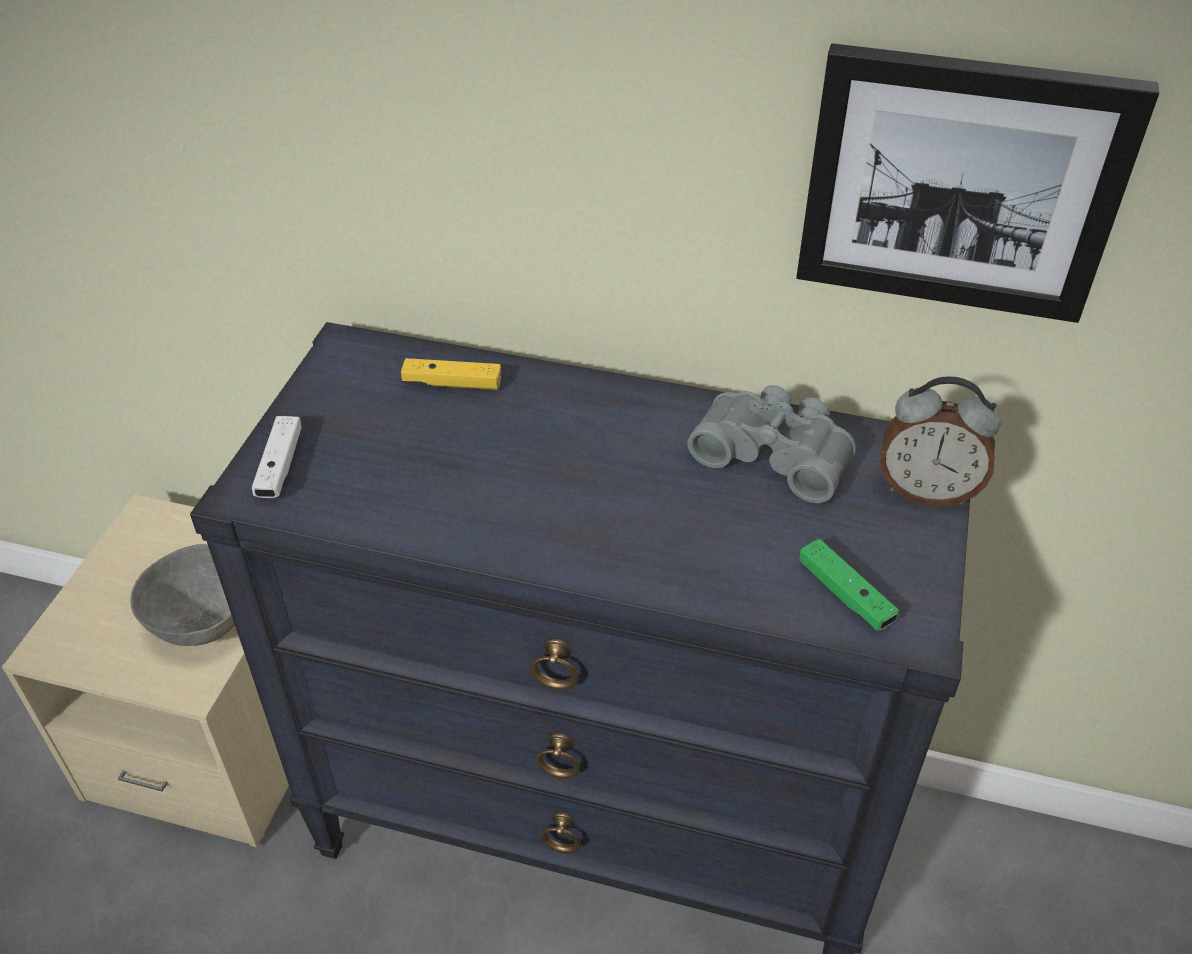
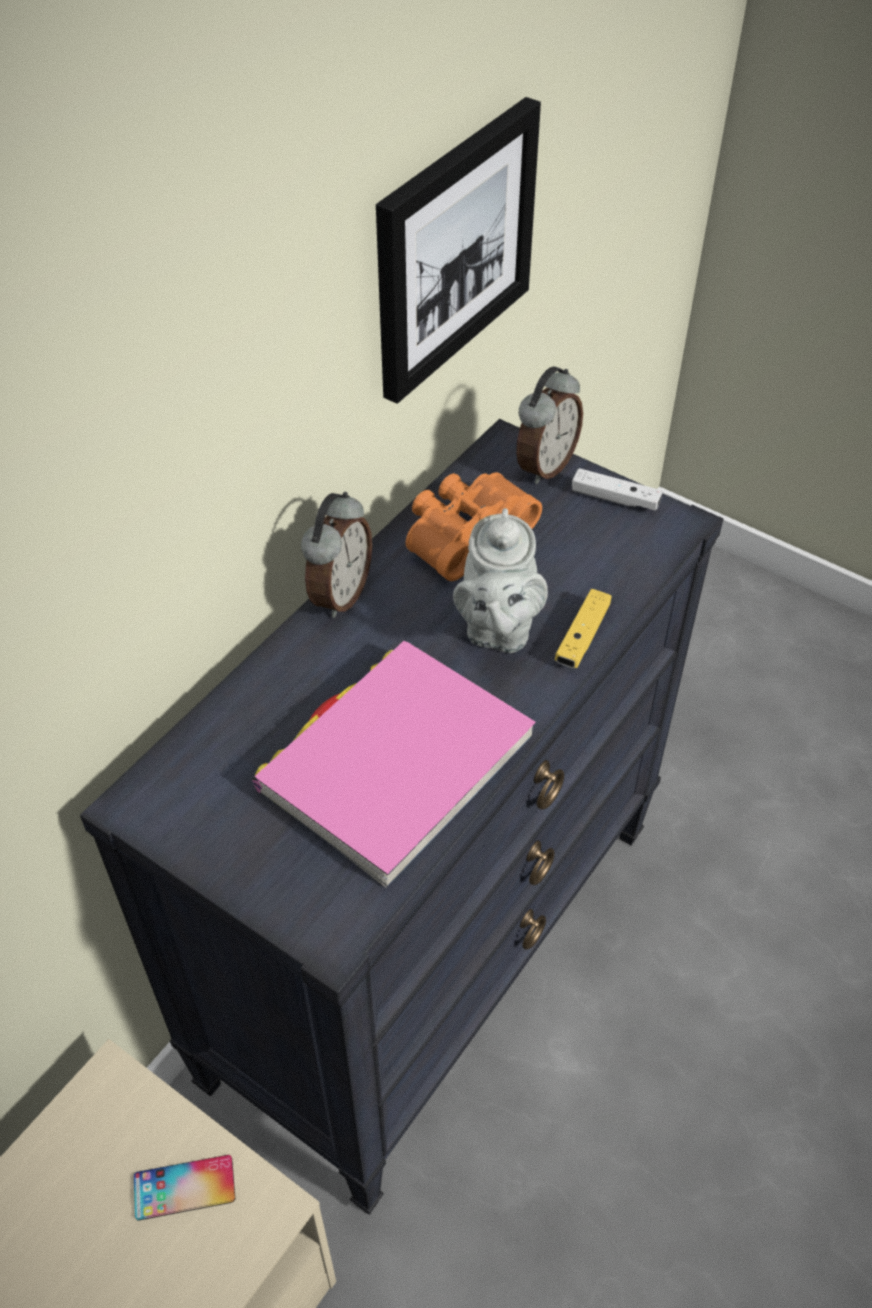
camera: 70 degrees left, 5 degrees up
(202, 624) = (184, 1187): grey bowl -> phone
(280, 466) = (305, 896): white game controller -> white game controller (615, 498)
(442, 484) = (395, 765): none -> pink book
(452, 383) = (253, 725): yellow game controller -> yellow game controller (582, 637)
(635, 390) = (339, 594): none -> alarm clock
(652, 512) = (497, 628): none -> grey teapot
(774, 453) = (464, 533): grey binoculars -> orange binoculars
(845, 594) = (629, 546): green game controller -> none

